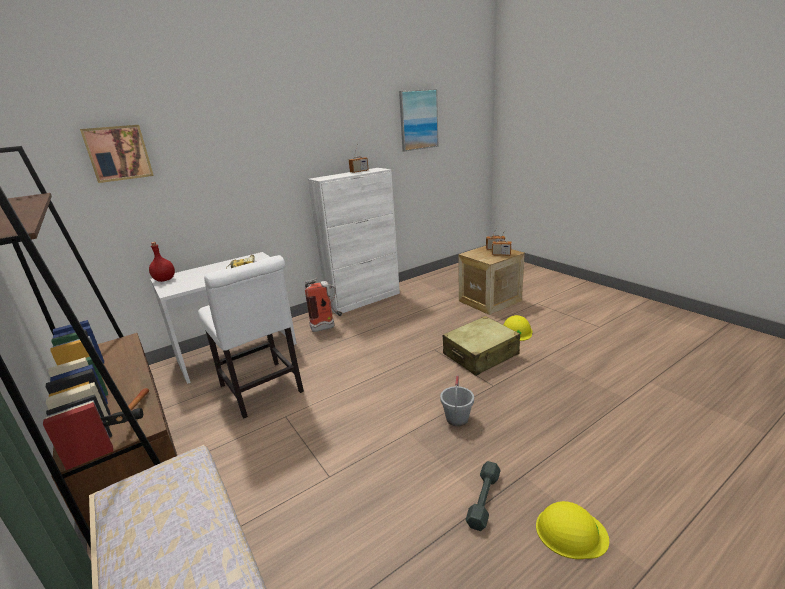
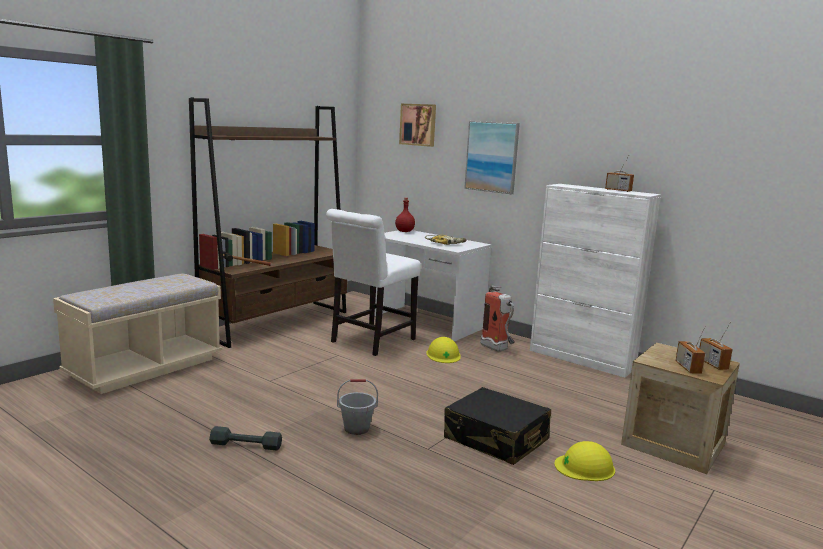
camera: 70 degrees right, 10 degrees down
(418, 120) = (761, 140): picture -> picture (492, 157)
(481, 354) = (496, 439): beige suitcase -> black suitcase
(570, 532) = (206, 487): yellow hard hat -> yellow hard hat (443, 355)

